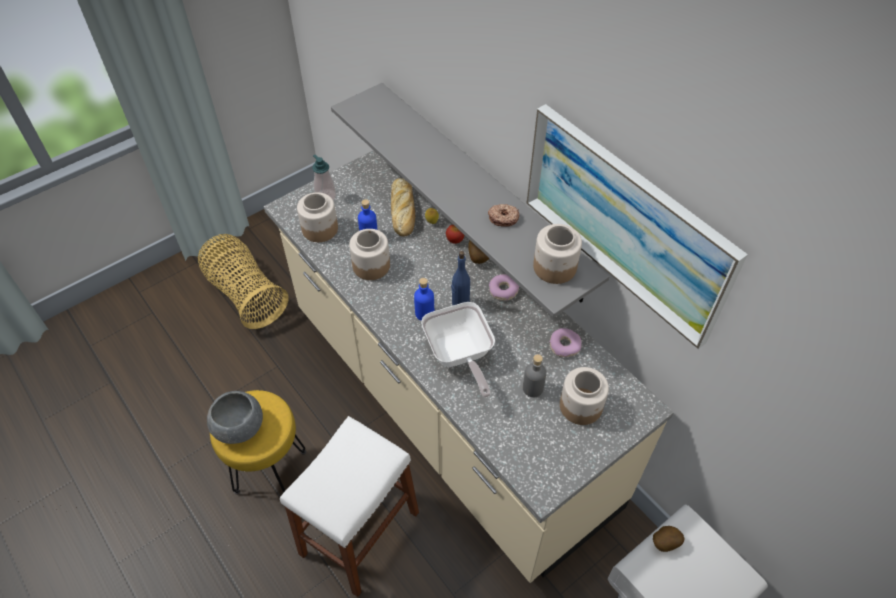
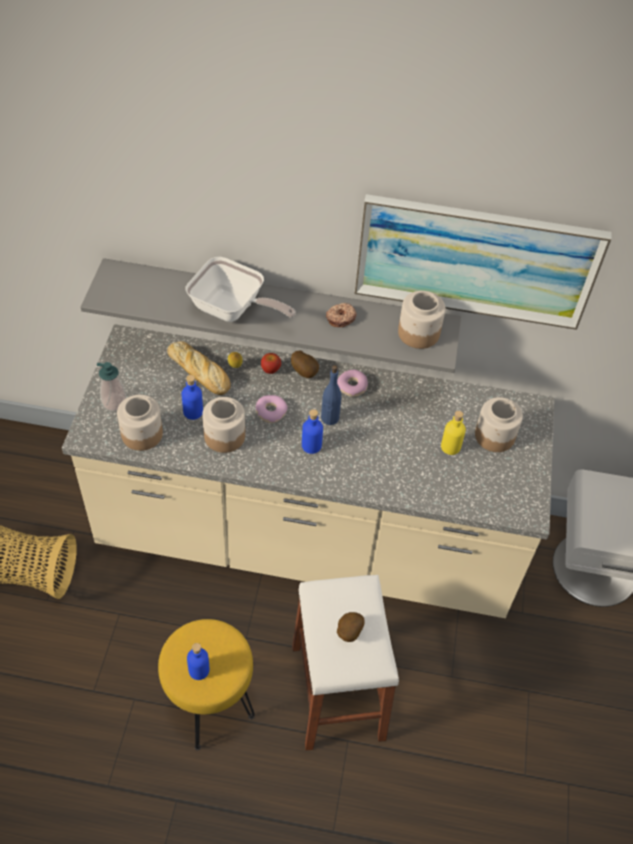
camera: 45 degrees left, 0 degrees up
(239, 427) = (199, 670): grey bowl -> blue bottle
(459, 356) = (374, 460): frying pan -> frying pan (232, 310)
(532, 388) = (450, 447): grey bottle -> yellow bottle
(564, 346) = (439, 399): donut -> donut (271, 412)
(664, 542) = (590, 506): potato -> potato (348, 632)

